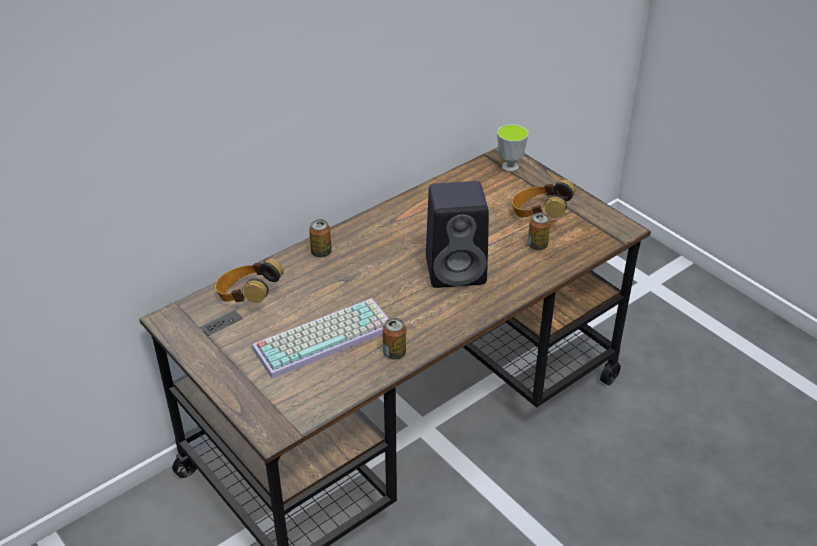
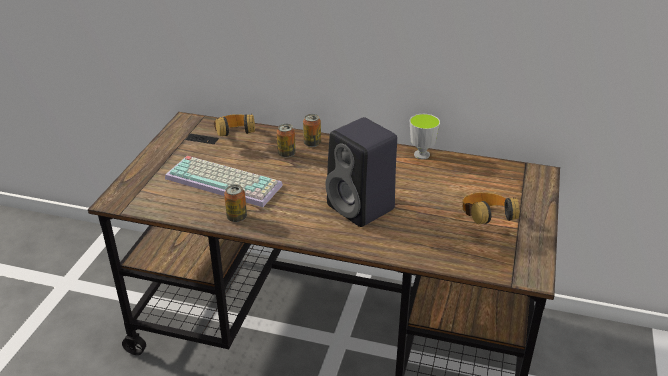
camera: 55 degrees right, 5 degrees down
(510, 167) = (528, 181): cup -> cup (421, 155)
(537, 245) = (443, 235): can -> can (286, 154)

